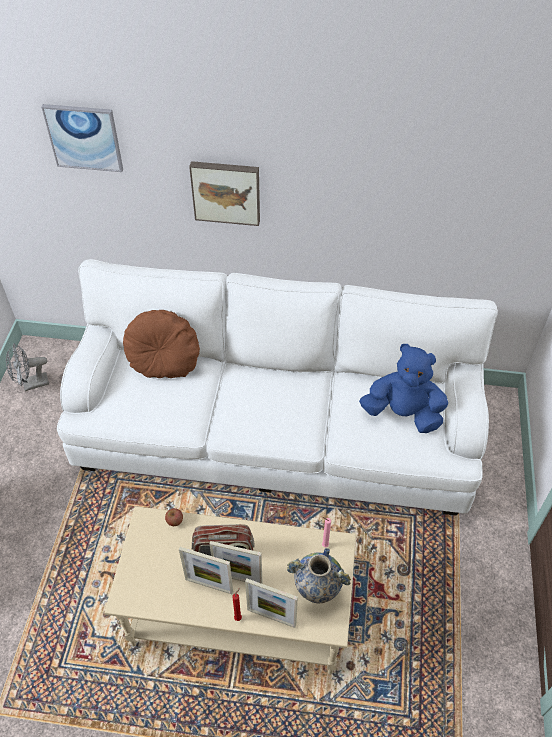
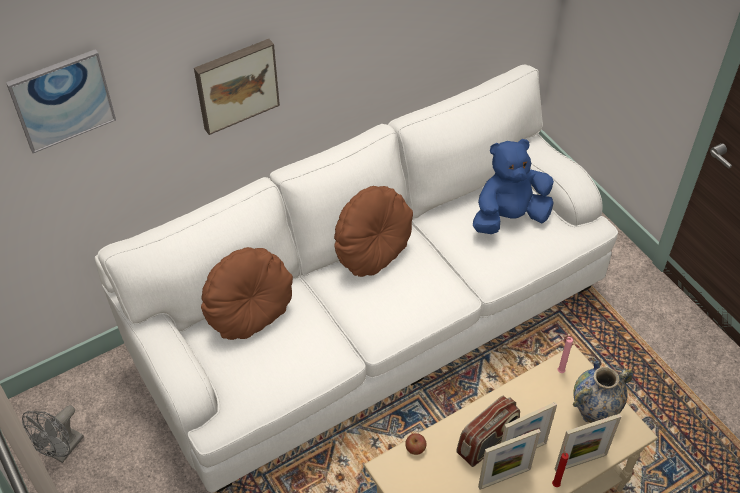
camera: 40 degrees left, 0 degrees up
(279, 378) = (373, 256): none -> brown pillow

